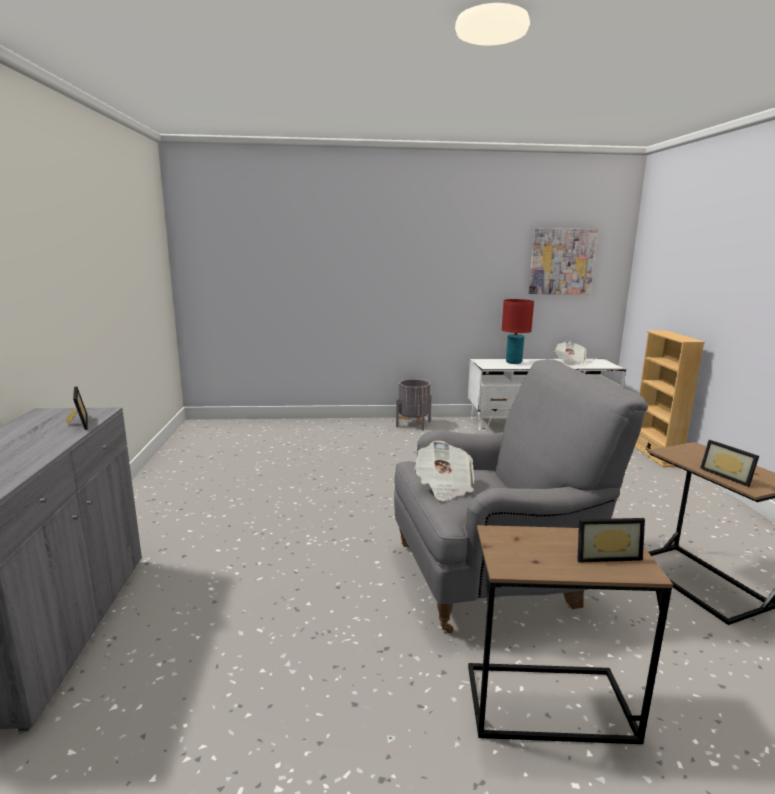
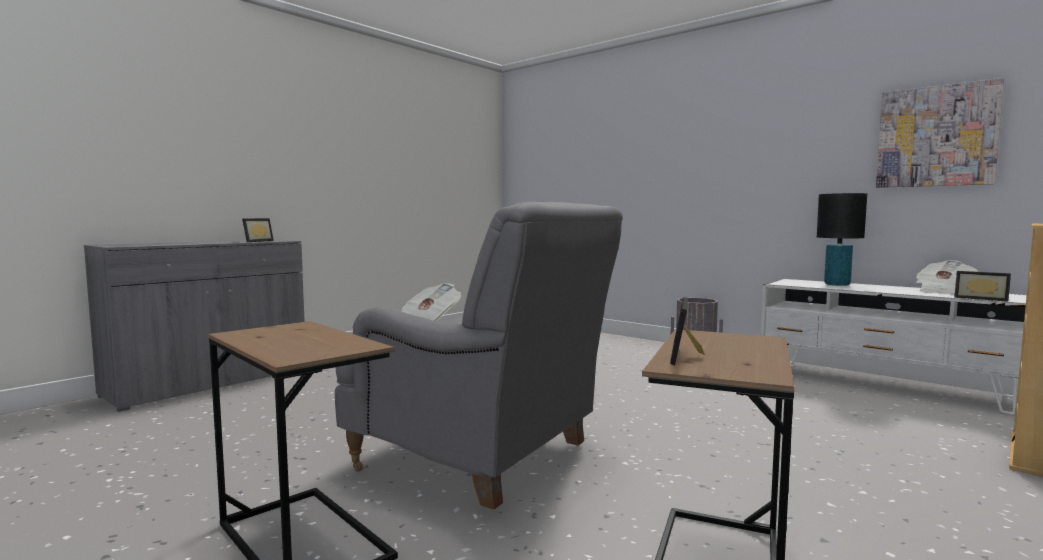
camera: 45 degrees right, 10 degrees down
(514, 362) = (837, 284): red table lamp -> black table lamp
(605, 555) = (308, 346): picture frame -> picture frame (981, 298)

